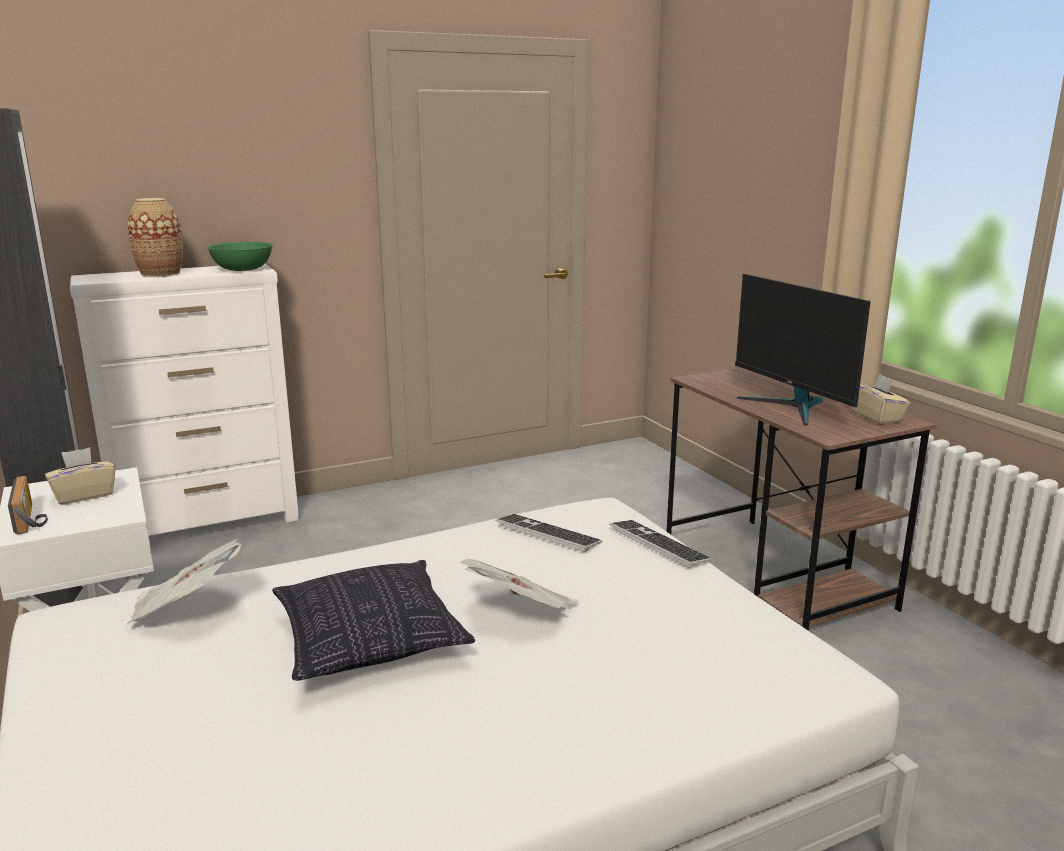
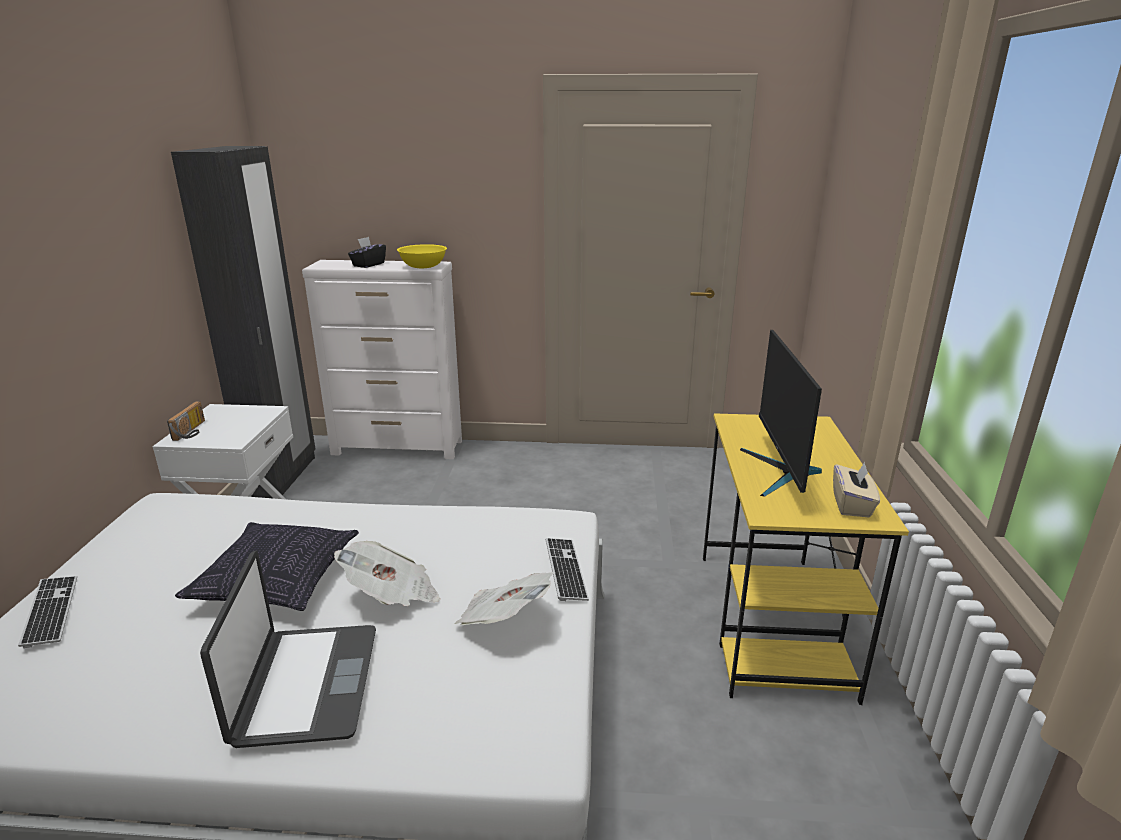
camera: 30 degrees right, 5 degrees up
(84, 495) = (236, 420): beige tissue box -> none
(160, 274) = (368, 265): vase -> black tissue box
(186, 608) = (215, 519): newspaper -> newspaper (504, 619)
(242, 269) = (423, 266): green bowl -> yellow bowl
(548, 534) = (496, 532): keyboard -> keyboard (51, 612)
(550, 710) = (305, 685): none -> laptop
(776, 574) = (772, 622): brown desk -> yellow desk

